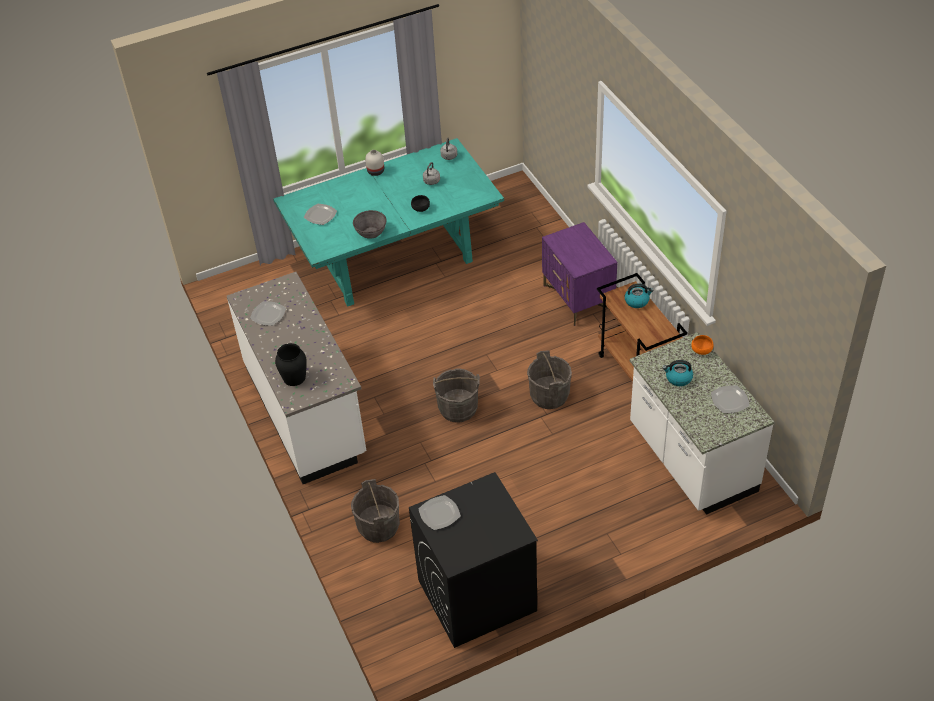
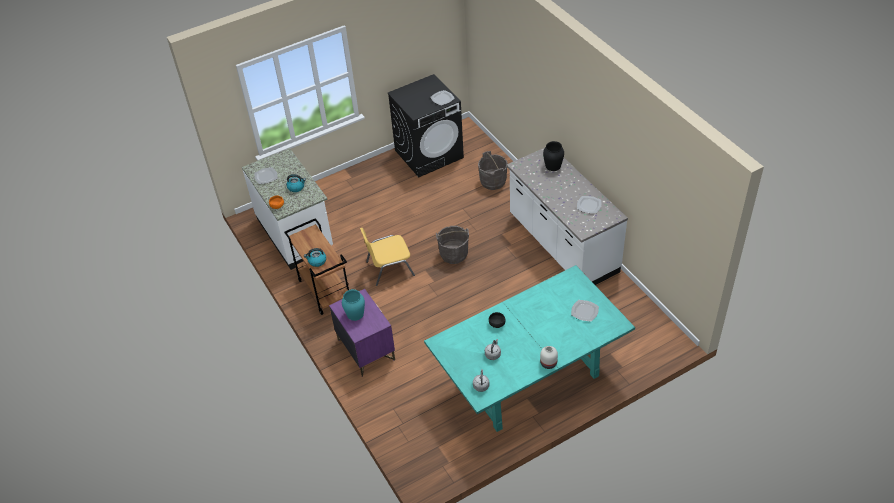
camera: 175 degrees right, 0 degrees up
(371, 232) = (535, 297): grey bowl -> none
(549, 395) = (389, 268): grey bucket -> yellow chair
(584, 250) = (355, 314): none -> turquoise vase

